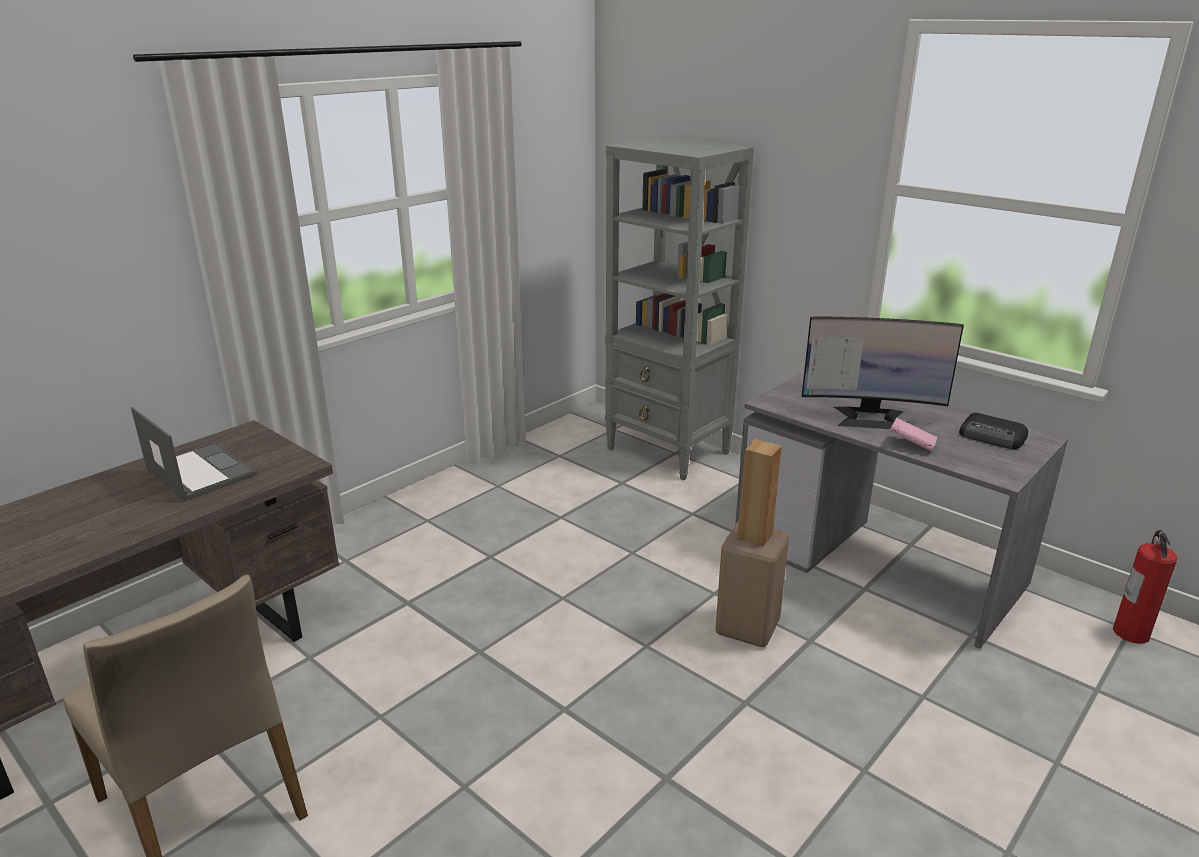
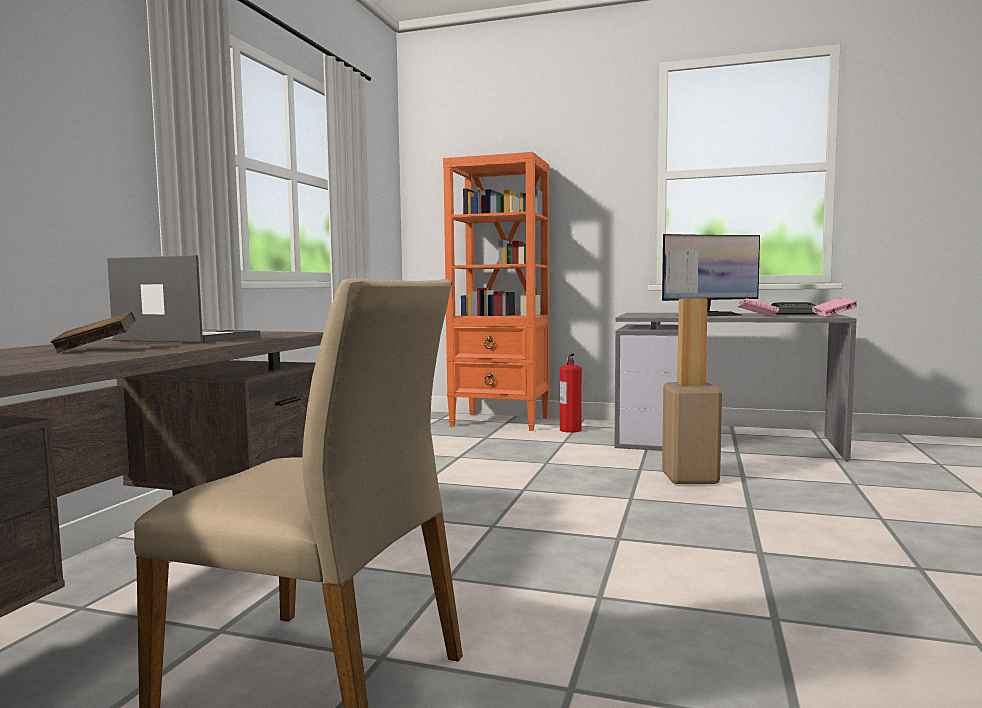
camera: 25 degrees left, 20 degrees down
(96, 516) = (96, 350): none -> brown book
(668, 451) = (501, 422): grey bookcase -> orange bookcase
(1014, 469) = (834, 316): none -> pink book
(1131, 632) = (913, 443): fire extinguisher -> fire extinguisher (570, 430)

